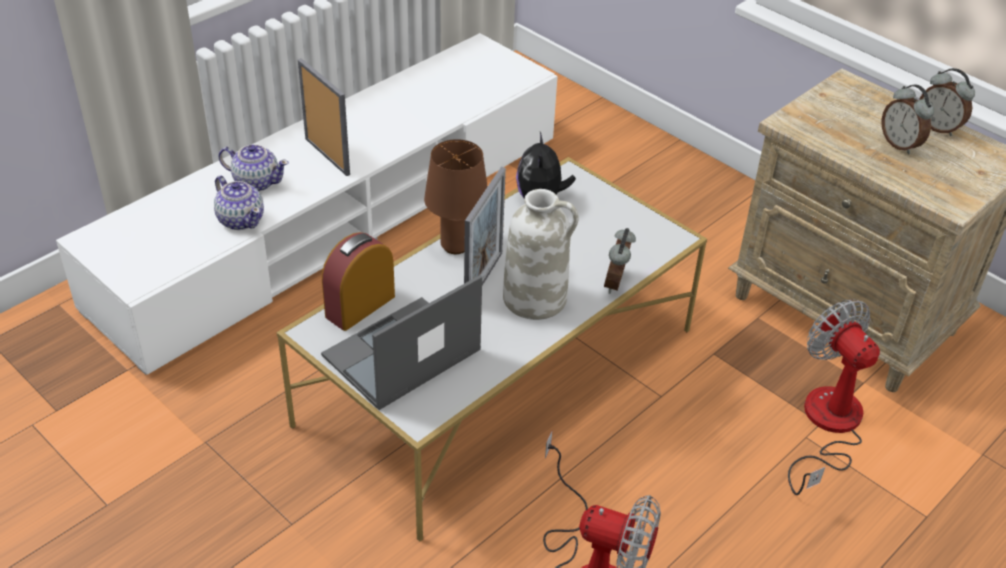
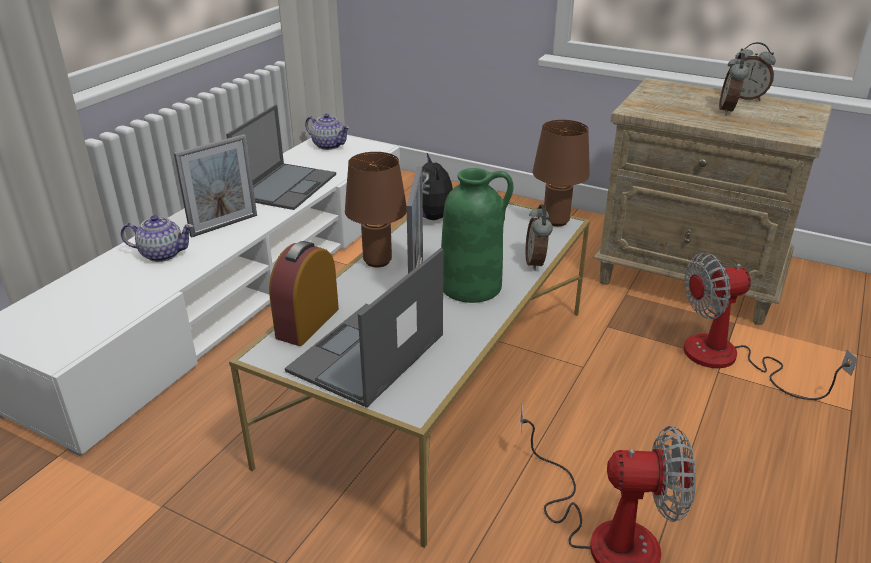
camera: 15 degrees left, 10 degrees down
(241, 219) = (156, 284): teapot -> teapot (329, 145)
(327, 156) = (224, 225): picture frame -> picture frame turned 105 degrees clockwise
(410, 113) = (287, 186): none -> laptop
(536, 298) = (472, 286): white vase -> green vase
(667, 232) = (555, 221): none -> brown table lamp
(827, 426) = (729, 360): fan -> fan turned 60 degrees counterclockwise
(900, 144) = (728, 110): alarm clock -> alarm clock turned 60 degrees clockwise

